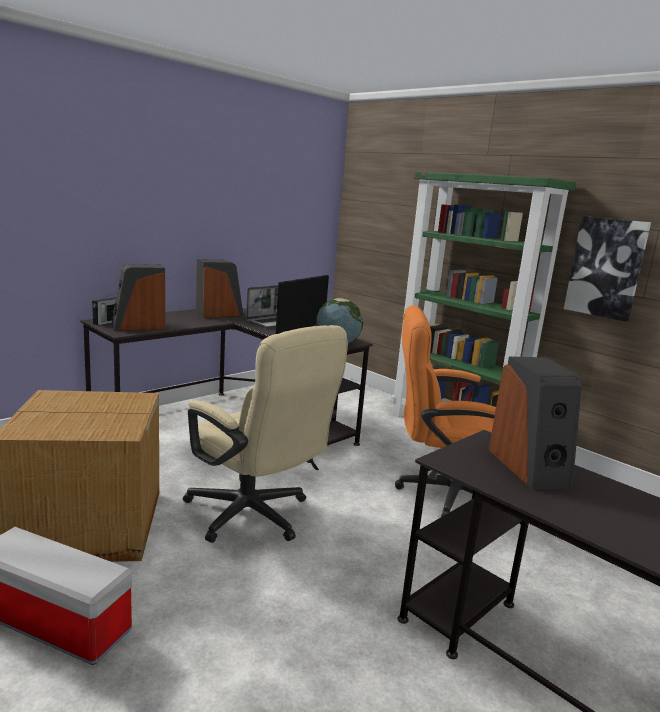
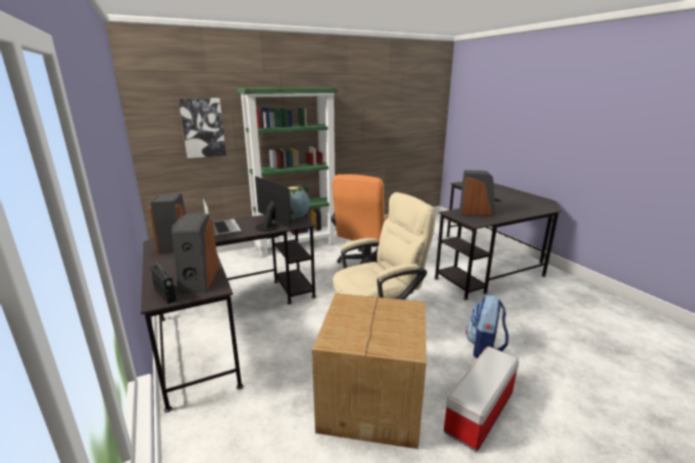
camera: 70 degrees left, 5 degrees up
(222, 639) = (484, 349): none -> backpack
(606, 267) = (345, 130): picture -> picture (203, 128)

